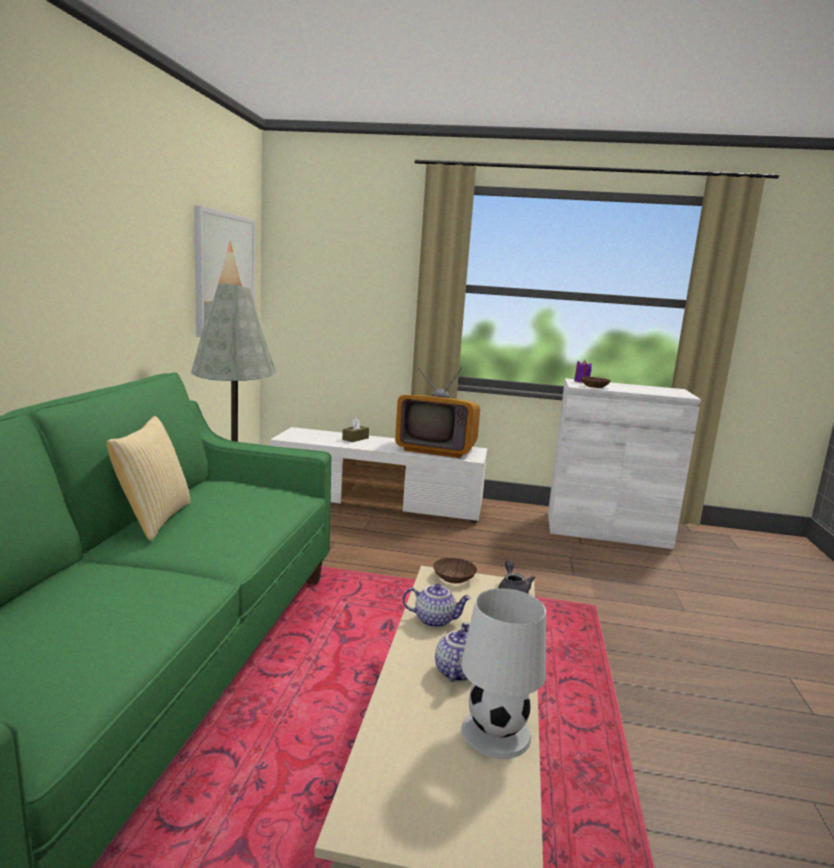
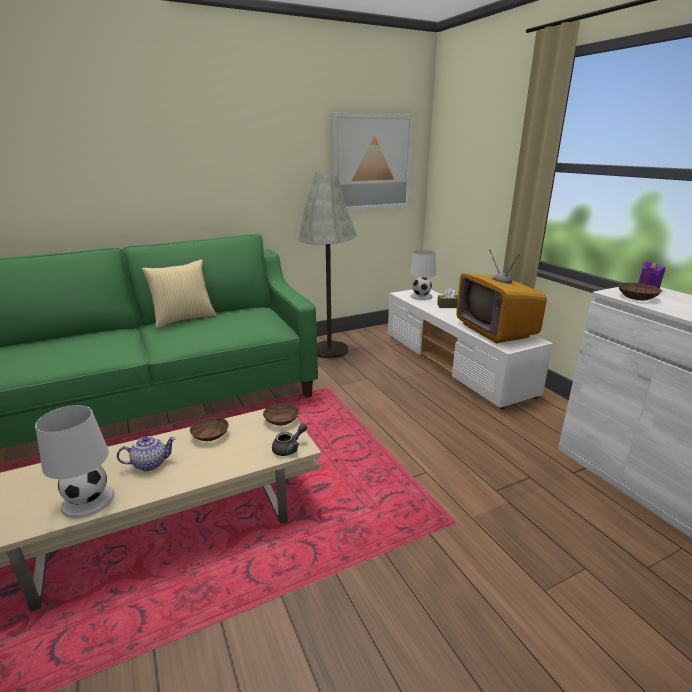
camera: 55 degrees right, 10 degrees up
(310, 436) = (421, 296): none -> white table lamp
(435, 620) = (211, 434): teapot -> brown bowl

